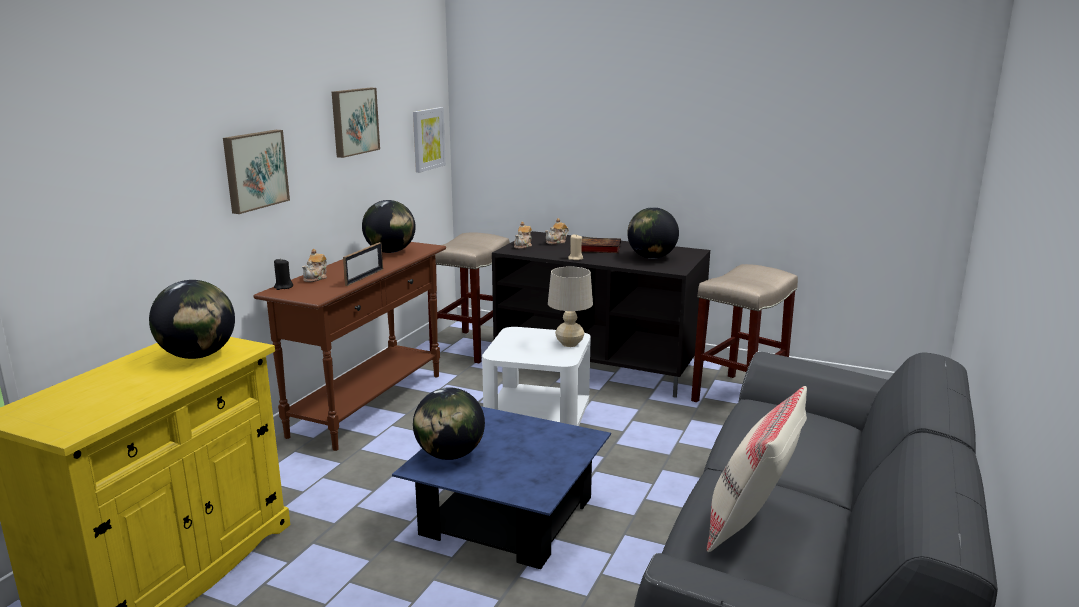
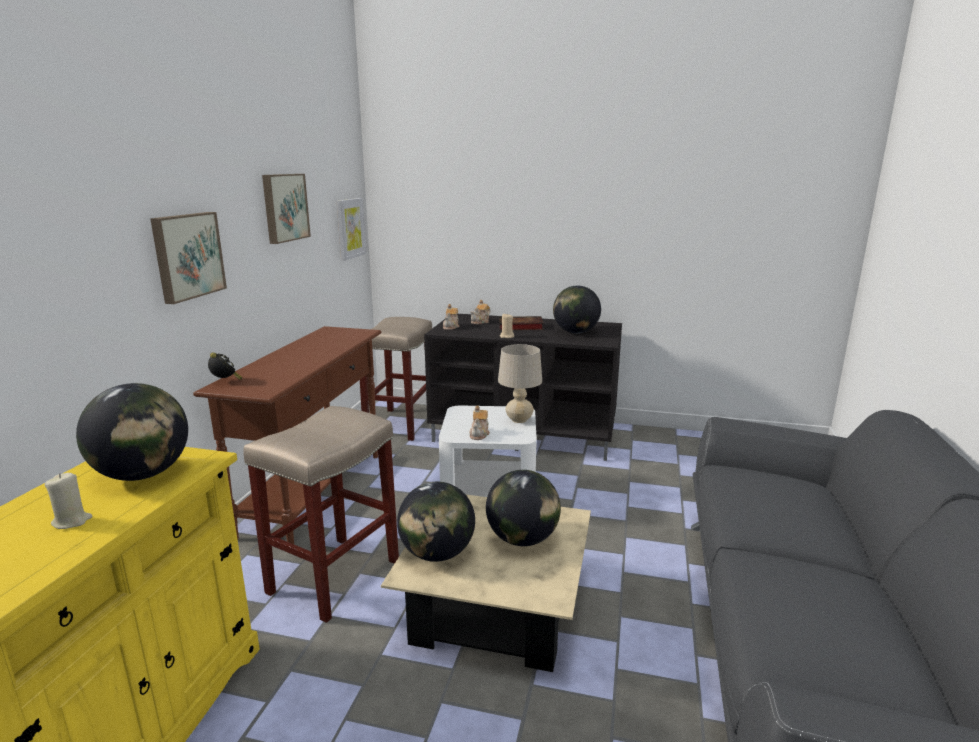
camera: 10 degrees left, 0 degrees up
(141, 383) = (72, 521): none -> beige candle
(283, 287) = (225, 381): black candle -> alarm clock
(316, 278) = (259, 370): teapot -> teapot (479, 434)
(364, 277) = (311, 366): picture frame -> none
(390, 252) = (328, 338): globe -> globe (522, 539)
(507, 516) = (495, 609): blue coffee table -> beige coffee table
(739, 395) = (660, 454): beige stool -> beige stool (335, 575)
(751, 523) = (816, 616): beige pillow -> none

